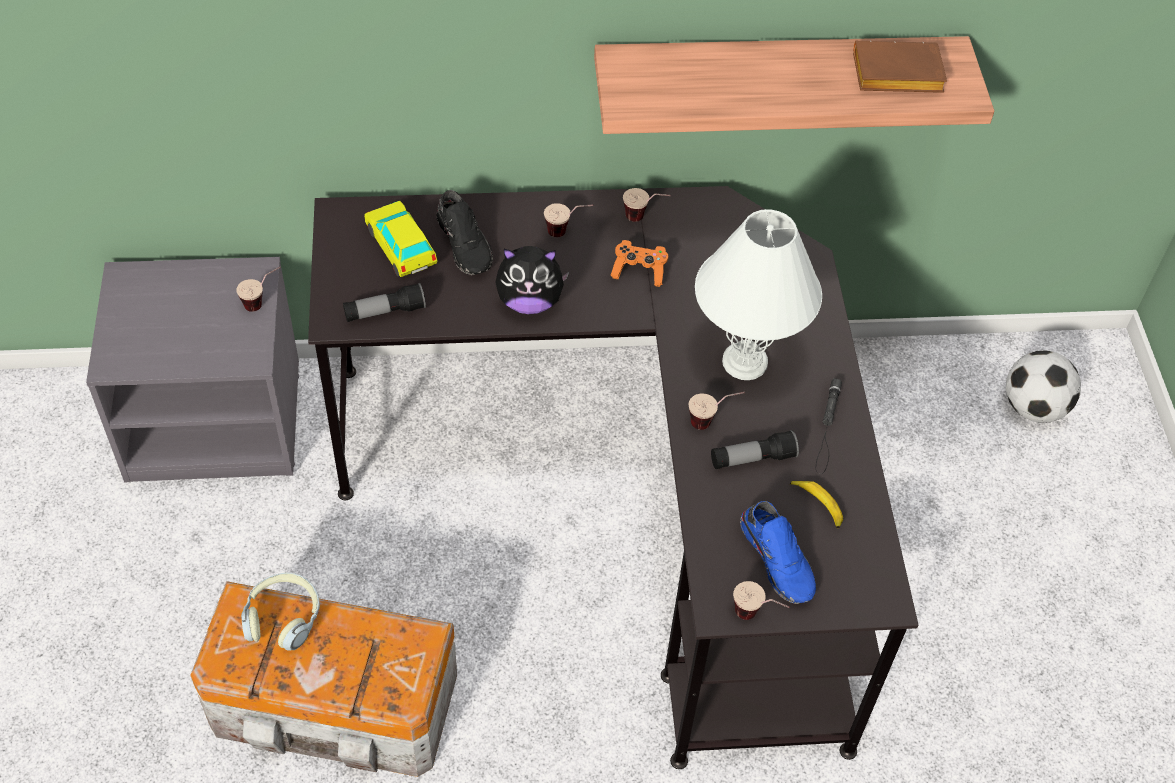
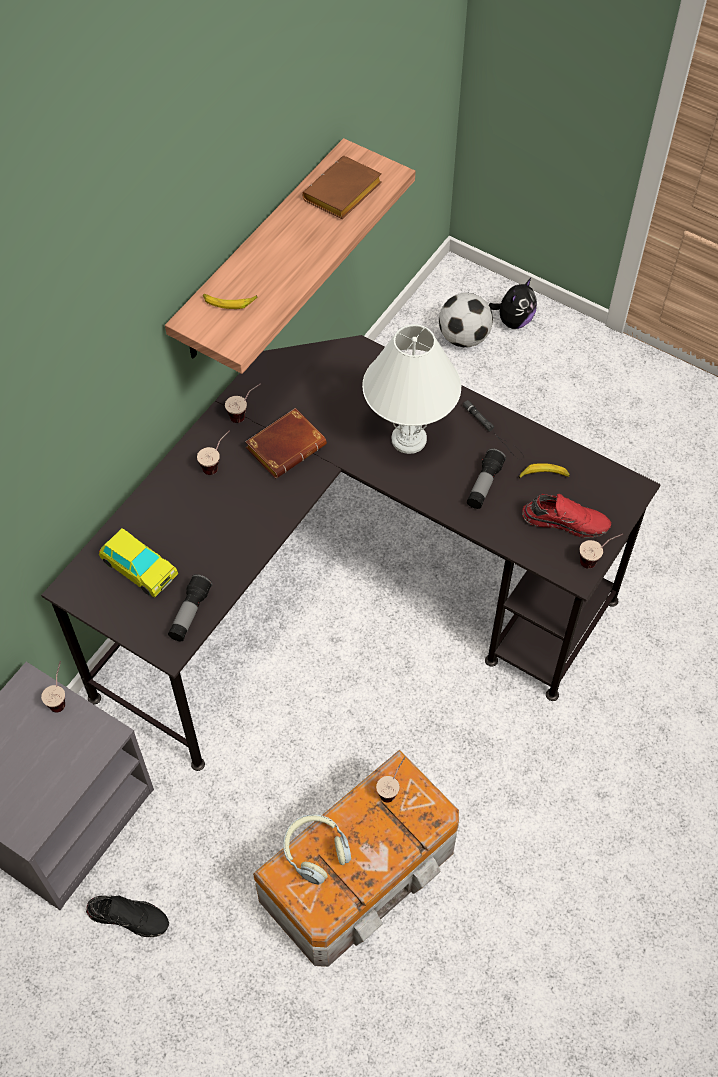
camera: 50 degrees left, 5 degrees up
(401, 247) = (139, 568): toy car -> toy car turned 150 degrees counterclockwise
(466, 243) = (172, 528): black shoe -> black shoe (129, 916)
(529, 301) = (257, 523): plush toy -> plush toy (513, 321)
(639, 270) = (286, 445): orange game controller -> brown book
(668, 71) = (229, 302): none -> banana
(712, 422) = (439, 487): cup -> cup (392, 787)
(779, 559) = (565, 521): blue shoe -> red shoe

